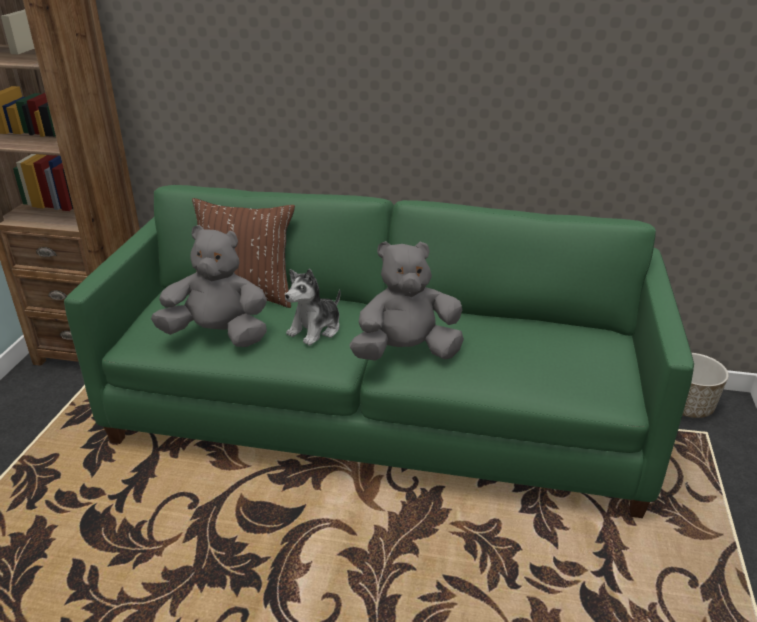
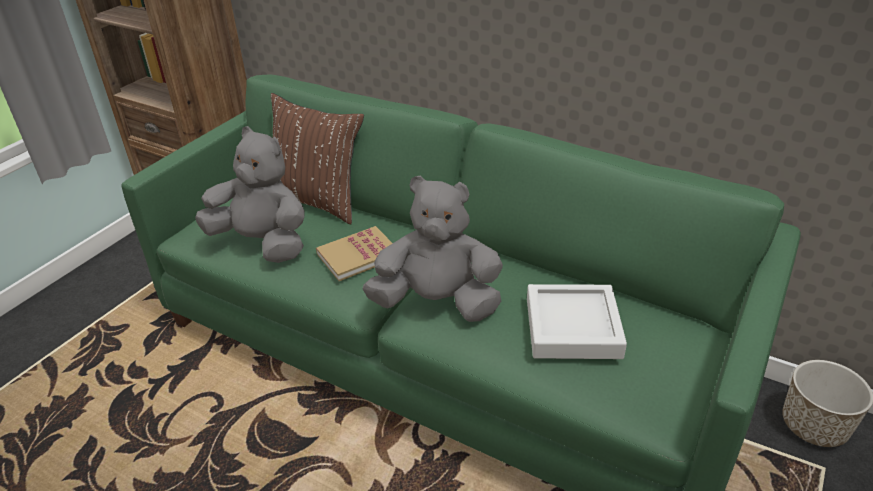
camera: 20 degrees right, 5 degrees up
(315, 329) = (358, 255): plush toy -> book
(523, 350) = (572, 328): none -> grey tray

